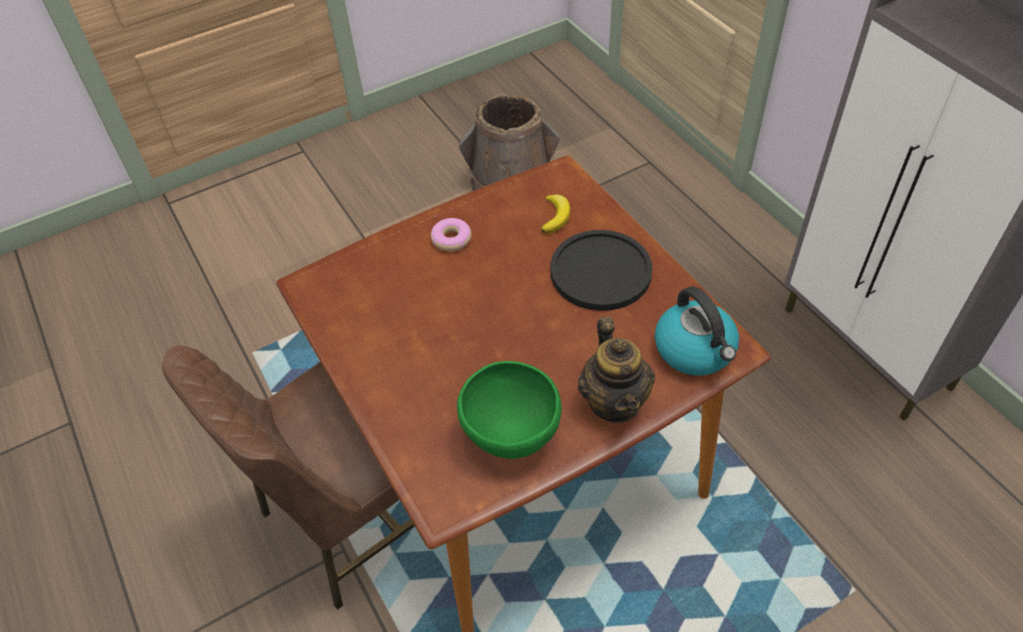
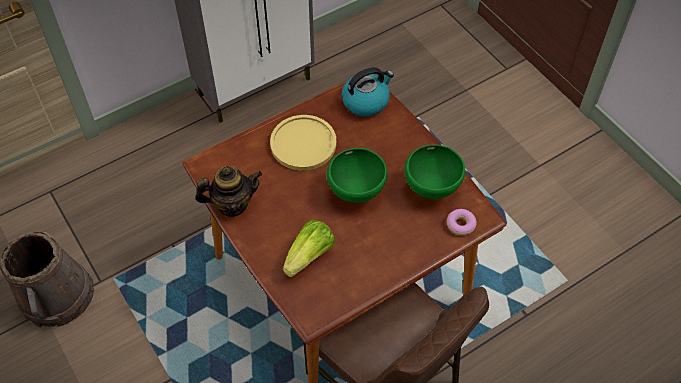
camera: 95 degrees left, 5 degrees up
(402, 281) = (309, 256): none -> lettuce
(451, 239) = (269, 229): donut -> donut (460, 224)
(508, 334) = (357, 191): none -> green bowl
(555, 216) = (249, 168): banana -> none
(600, 272) = (303, 143): black plate -> yellow plate
(614, 402) = (405, 139): teapot -> teapot (232, 204)

